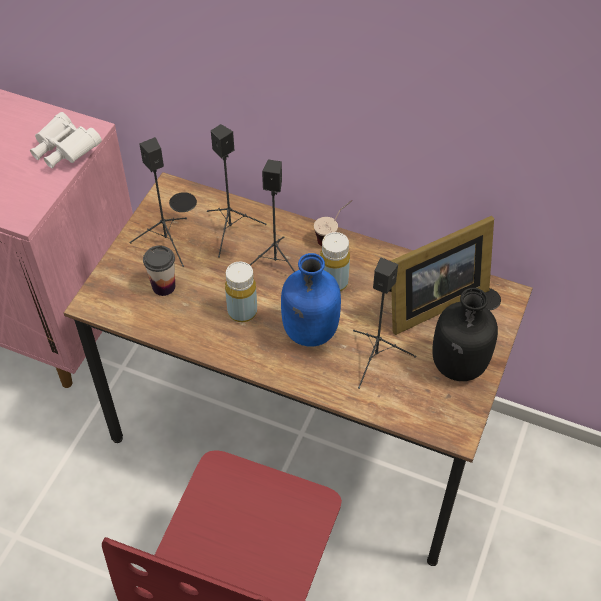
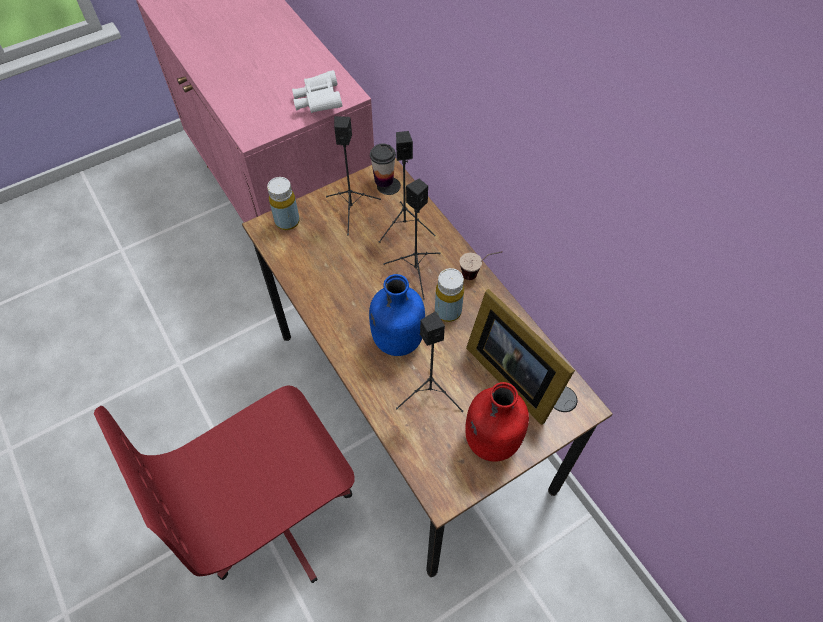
camera: 35 degrees right, 5 degrees up
(163, 286) = (322, 243): cup -> cup (384, 180)
(242, 312) = (361, 294): yellow bottle -> yellow bottle (287, 221)
(430, 302) = (511, 373): picture frame -> picture frame turned 45 degrees clockwise
(457, 365) = (490, 440): black bottle -> red bottle

